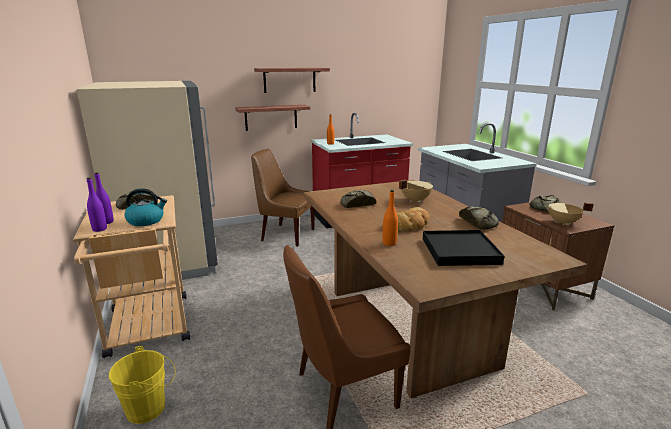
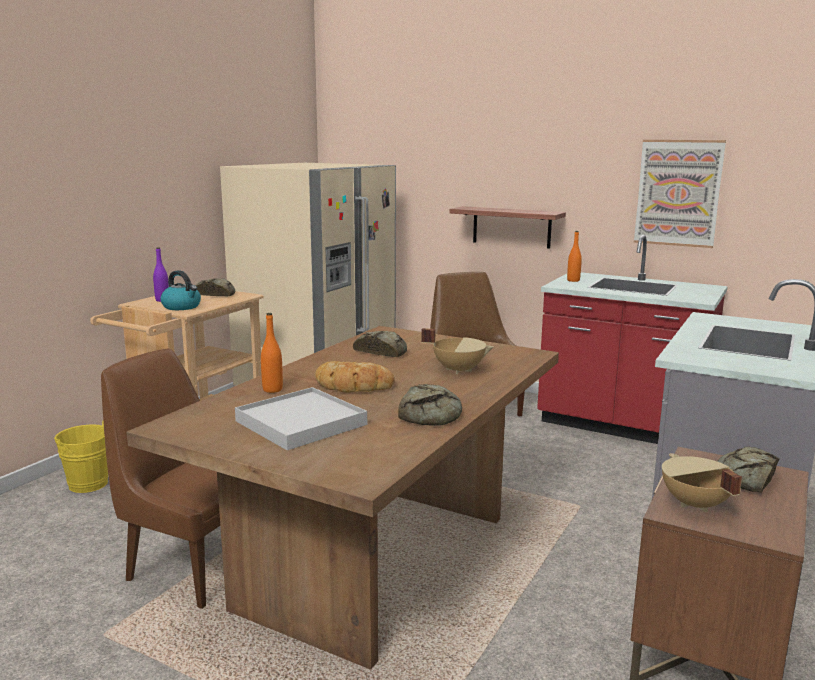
camera: 50 degrees right, 5 degrees down
(99, 229) = (144, 303): purple bottle -> none
(289, 80) = (546, 171): shelf -> none
(361, 88) = (678, 193): none -> picture
(459, 251) = (301, 423): black tray -> white tray

